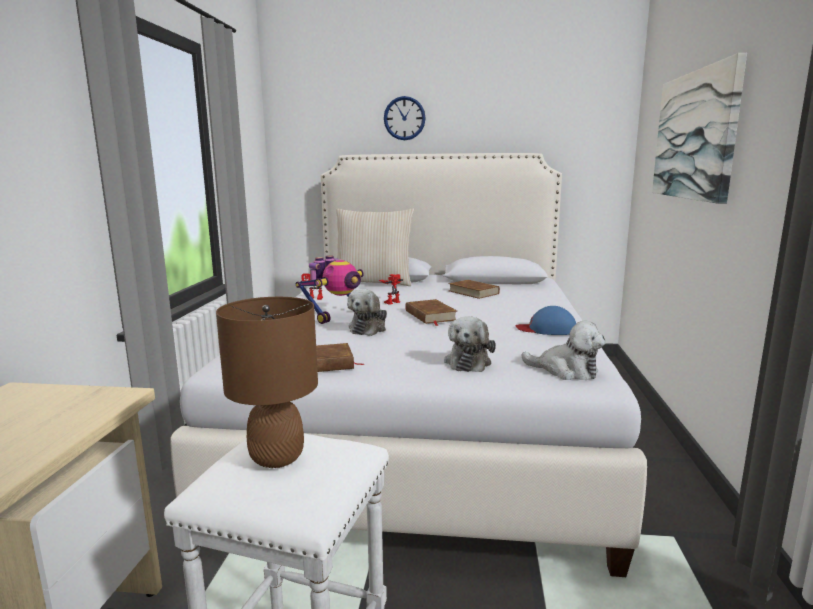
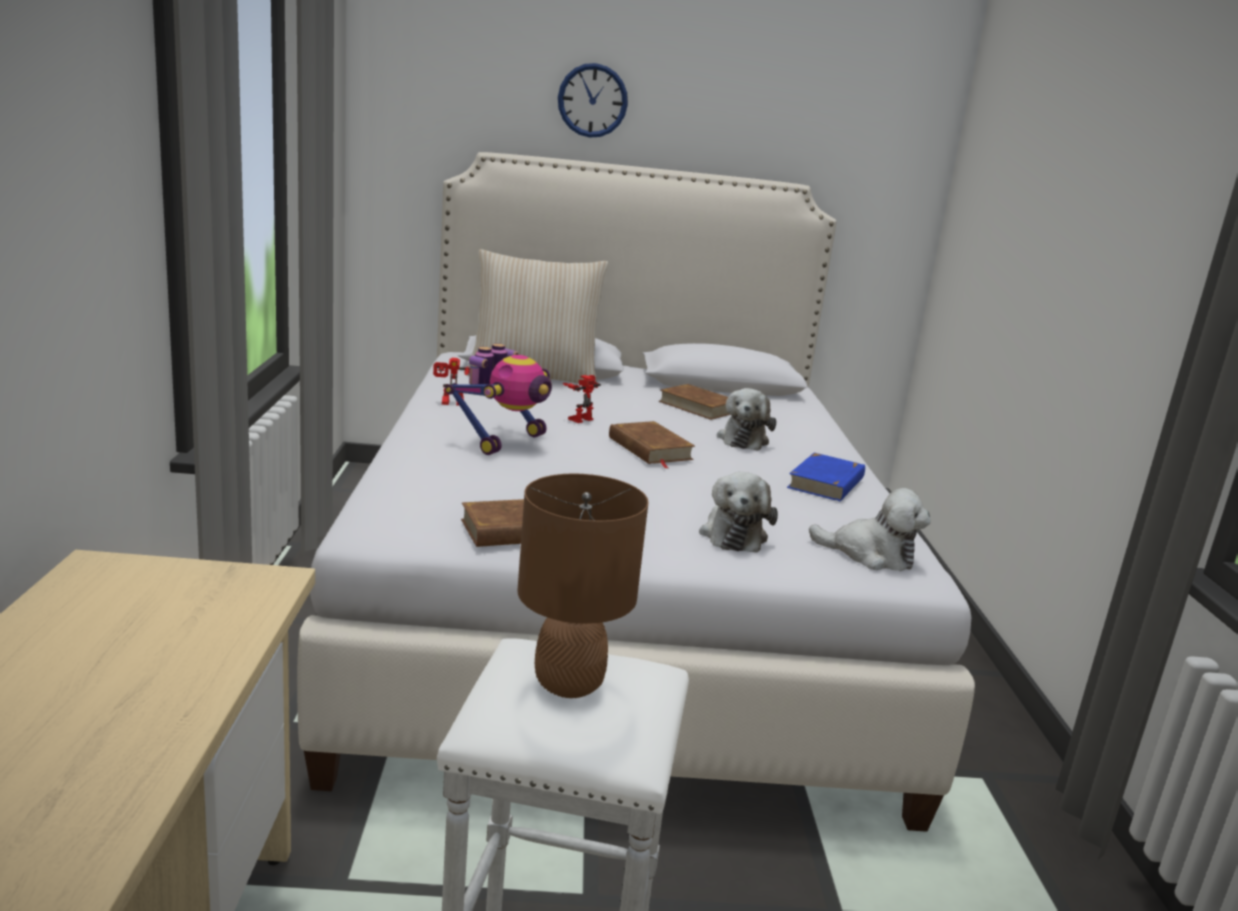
camera: 10 degrees left, 5 degrees up
(368, 328) = (566, 468): plush toy -> plush toy (743, 439)
(547, 329) = (826, 483): blue cap -> blue book
(694, 135) = (1052, 208): picture -> none

